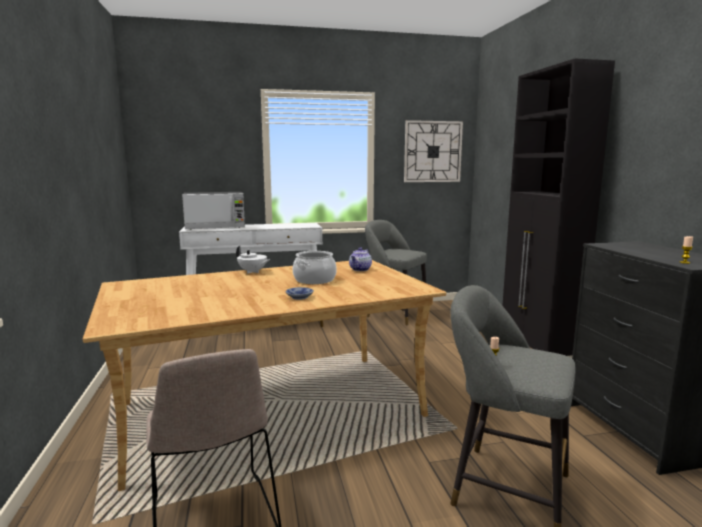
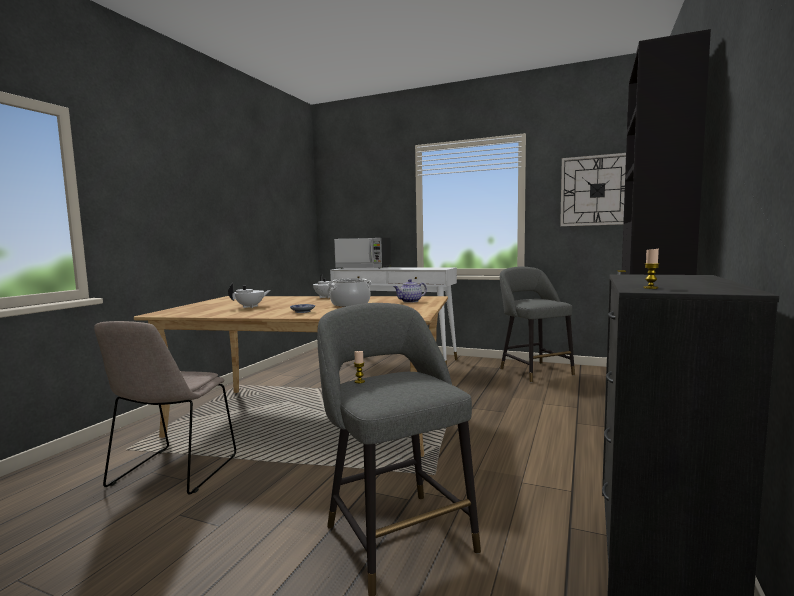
camera: 35 degrees right, 5 degrees down
(209, 297) = (250, 307): none -> white teapot

